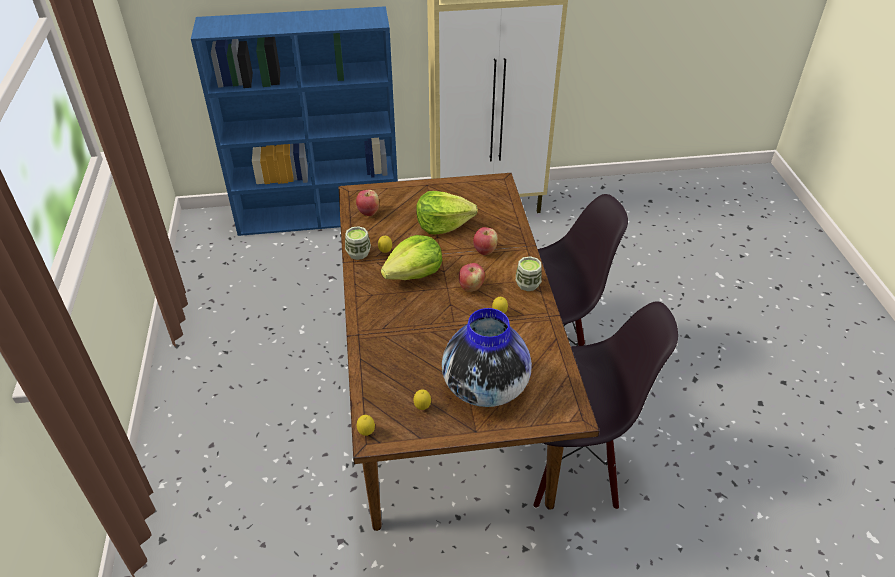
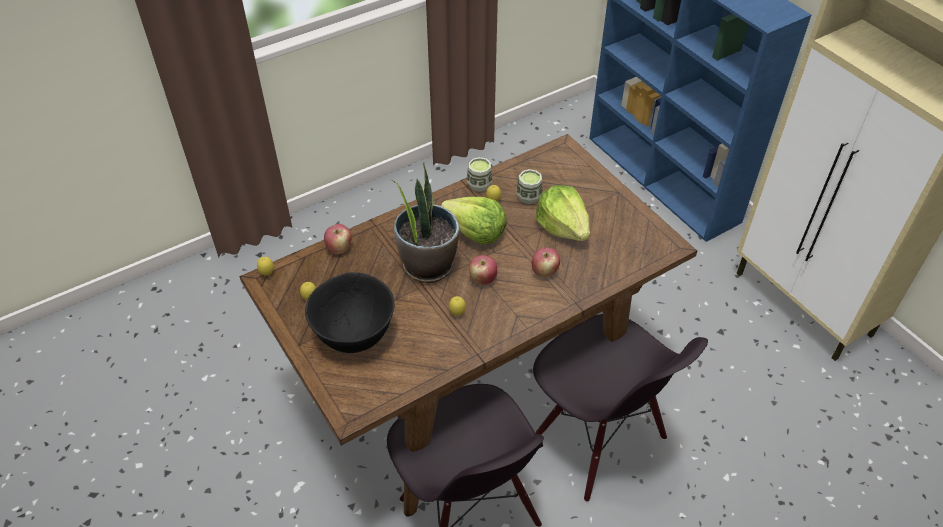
camera: 65 degrees right, 5 degrees up
(368, 212) = (542, 168): apple -> apple (339, 249)
(432, 314) = (427, 265): none -> potted plant
(484, 387) = (354, 334): vase -> black bowl
(528, 284) = (515, 322): cup -> cup (529, 197)

